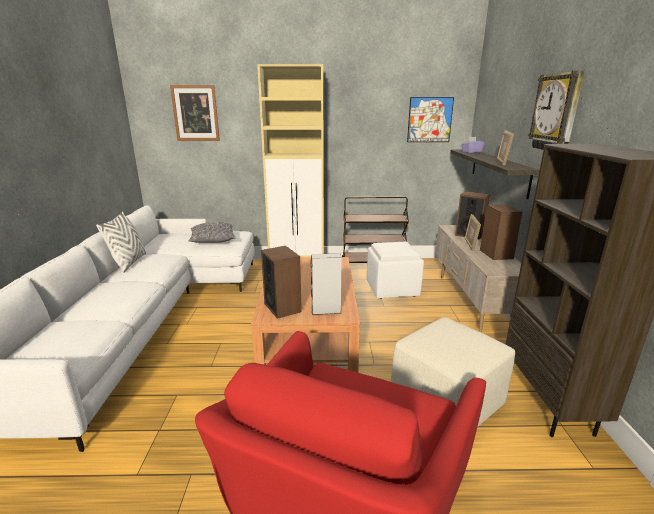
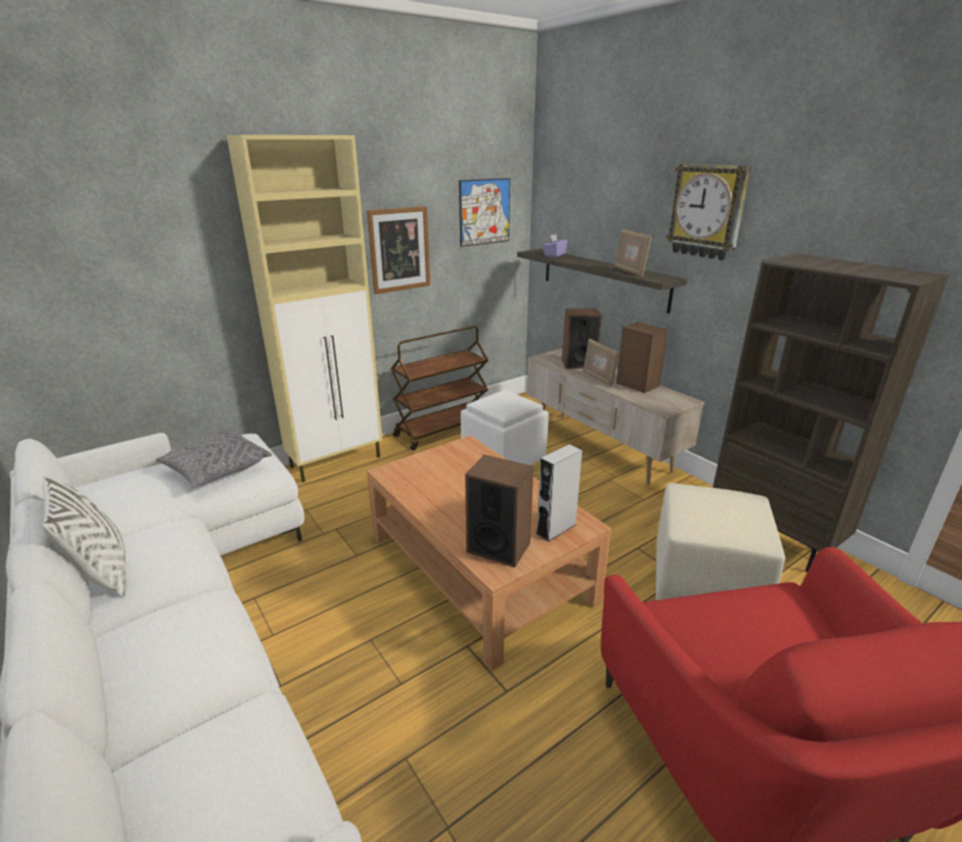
camera: 35 degrees left, 5 degrees up
(195, 113) = (95, 231): picture -> picture (399, 250)

